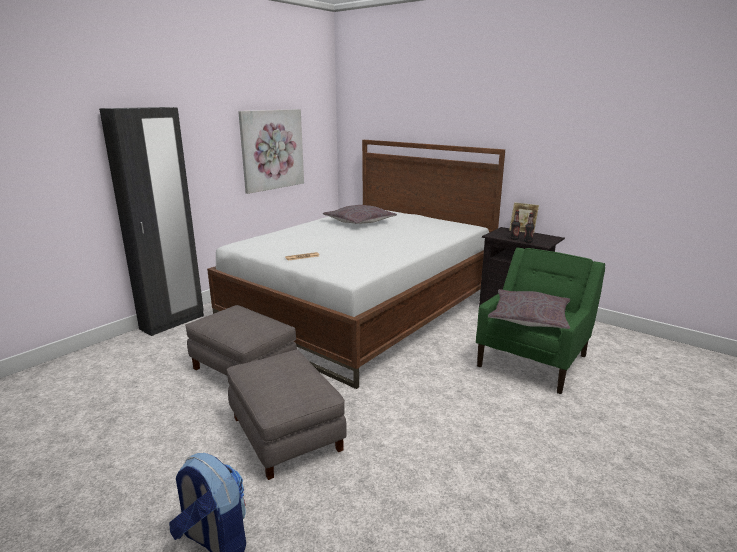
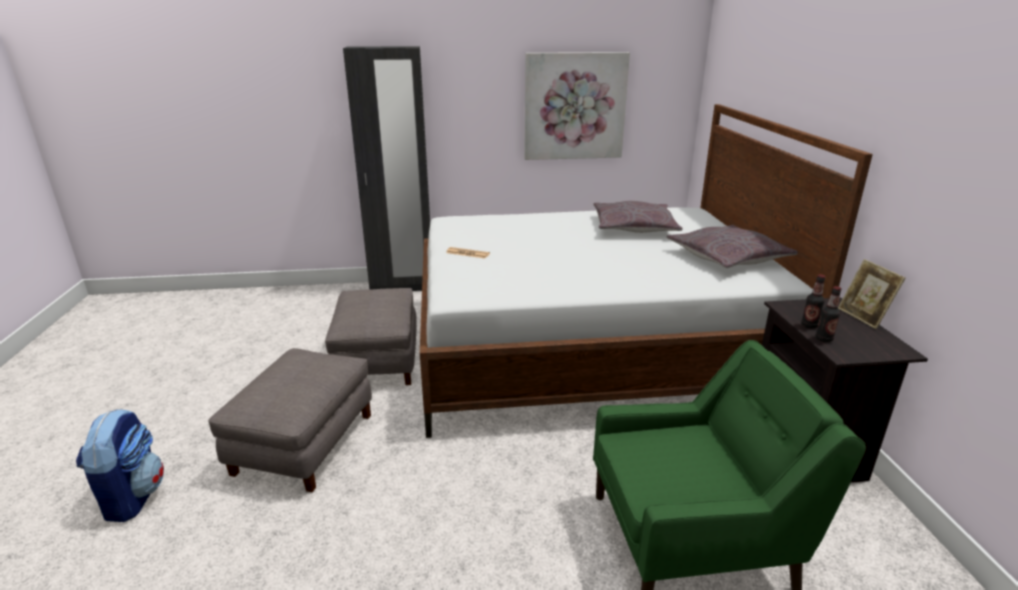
camera: 45 degrees right, 5 degrees up
(529, 318) = (665, 464): grey pillow -> grey pillow (727, 257)

